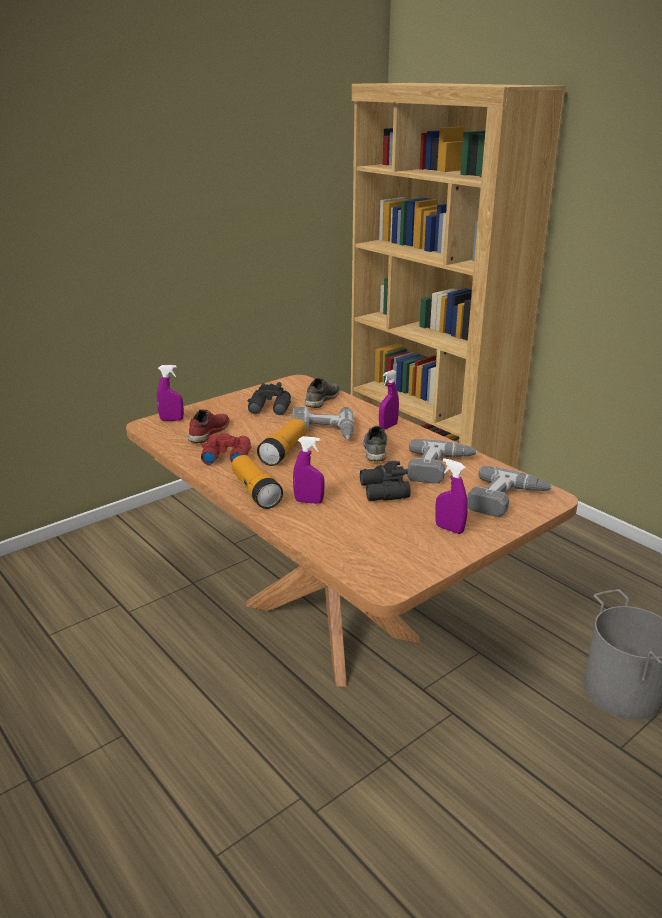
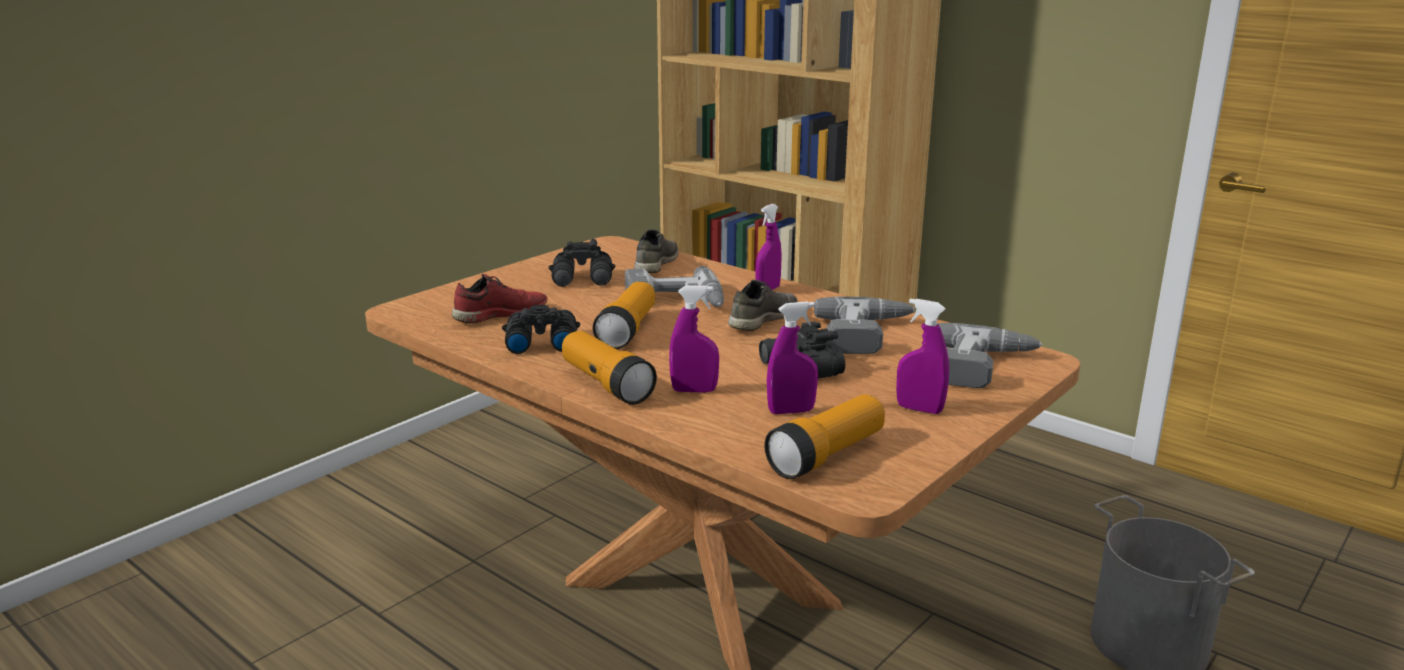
camera: 10 degrees left, 5 degrees down
(171, 420) = (436, 301): purple spray bottle -> purple spray bottle (791, 411)
(208, 433) = (500, 314): red shoe -> red shoe turned 45 degrees clockwise
(226, 456) = (540, 342): red binoculars -> black binoculars
(373, 558) = (826, 455): none -> flashlight
(374, 450) = (762, 319): grey shoe -> grey shoe turned 45 degrees clockwise

